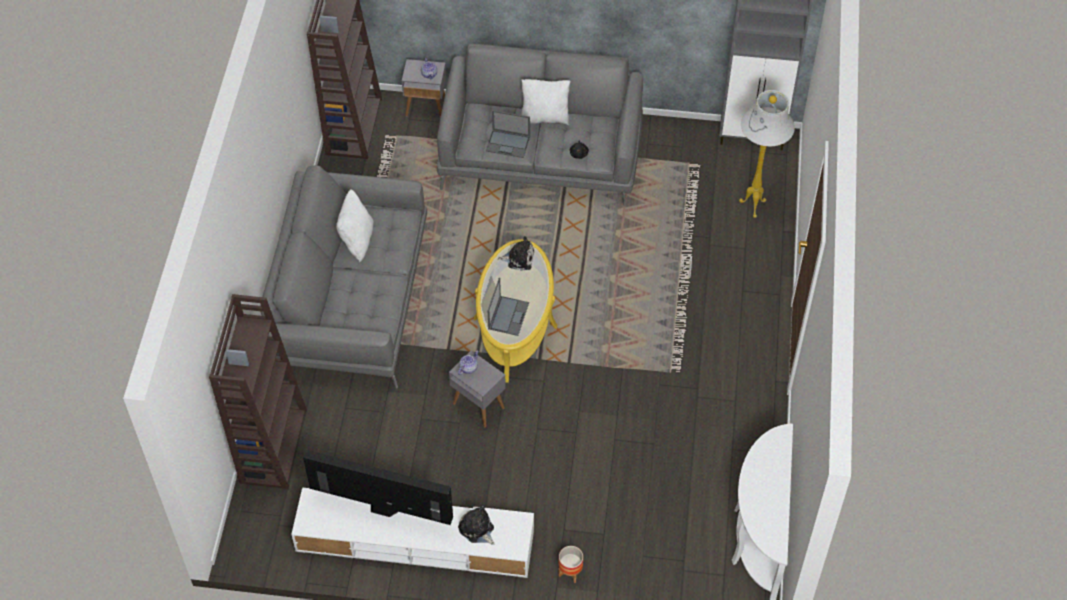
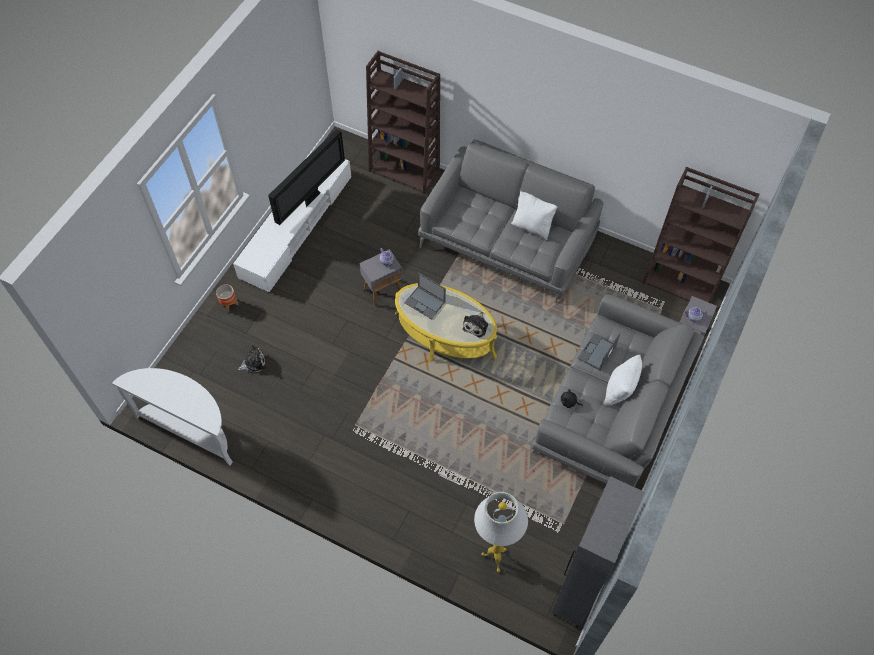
camera: 110 degrees right, 5 degrees up
(477, 529) = (270, 243): plush toy -> plush toy (253, 363)

